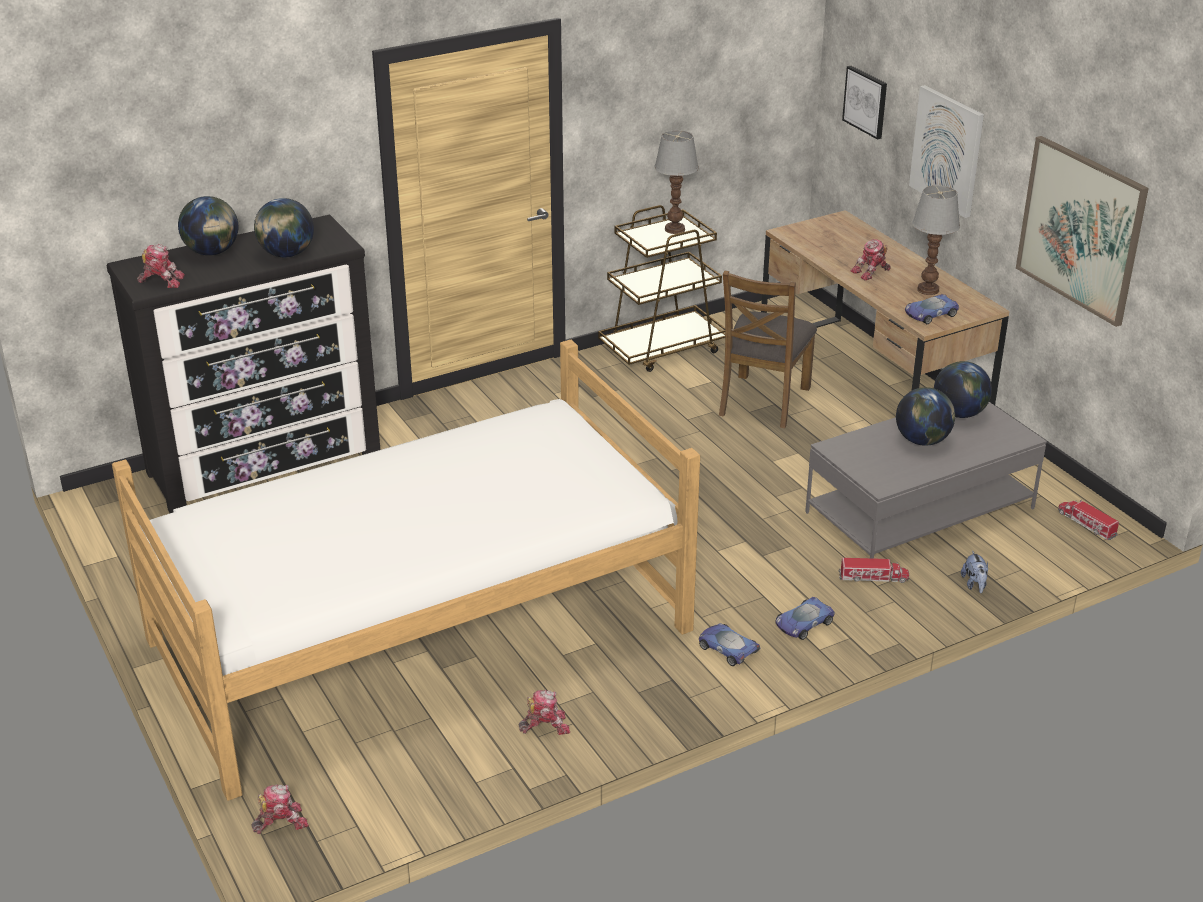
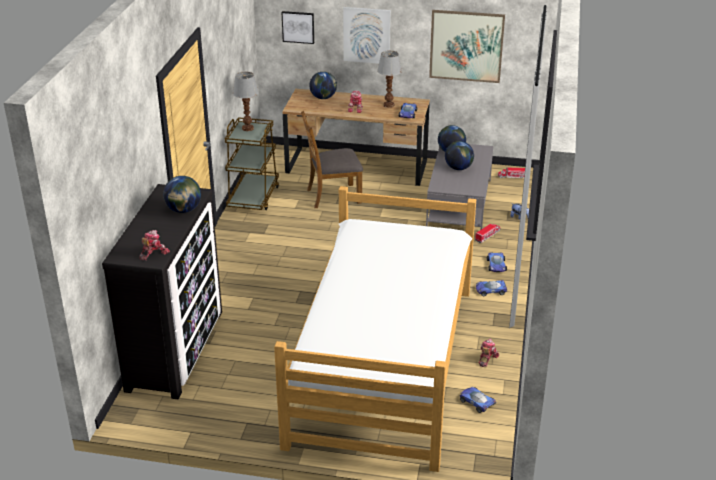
camera: 50 degrees left, 0 degrees up
(212, 252) = (144, 228): globe -> globe (323, 97)
(280, 821) = (470, 461): toy robot -> none
(427, 764) = (476, 402): none -> toy car
(763, 401) = (333, 196): brown chair -> brown chair turned 105 degrees clockwise

